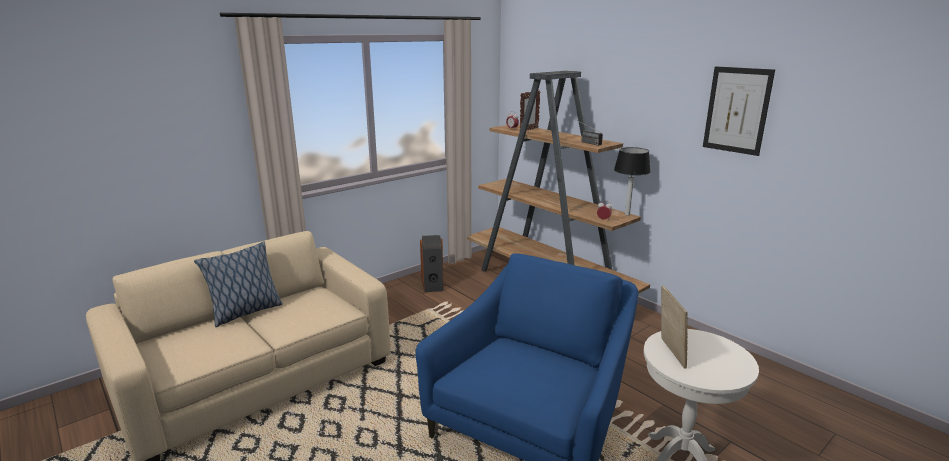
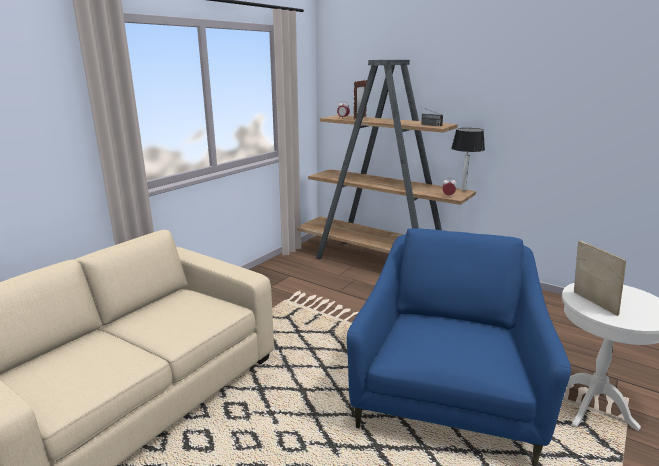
camera: 15 degrees left, 0 degrees up
(245, 312) = (113, 326): pillow -> none
(433, 283) = (276, 275): speaker -> none
(737, 110) = (567, 86): picture -> none

